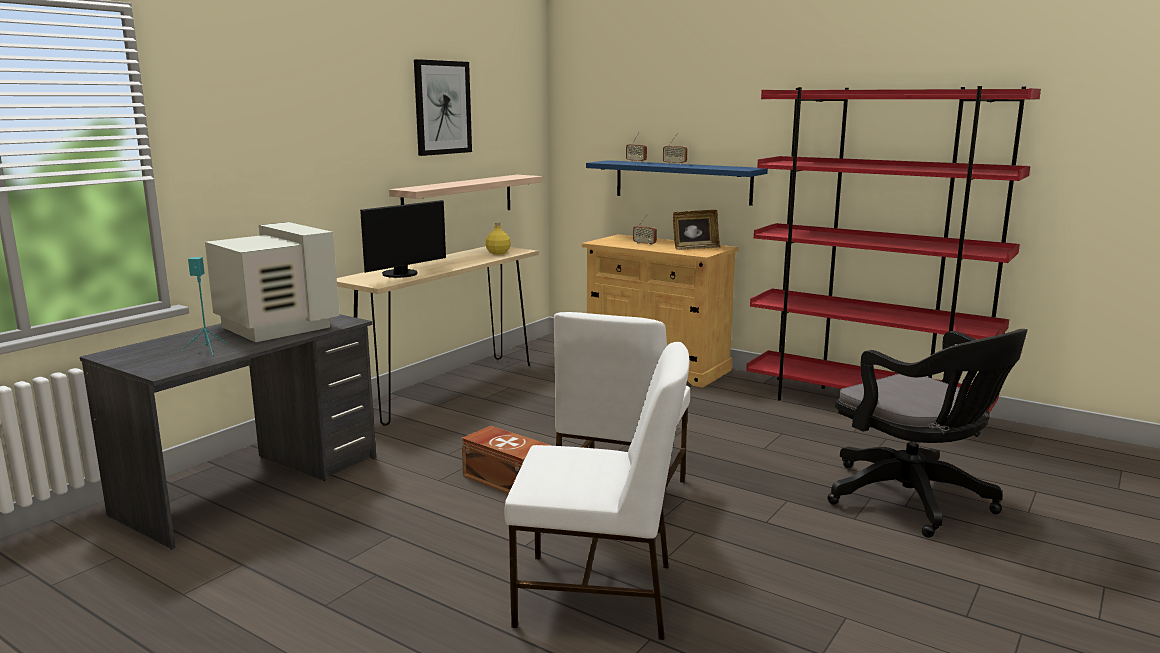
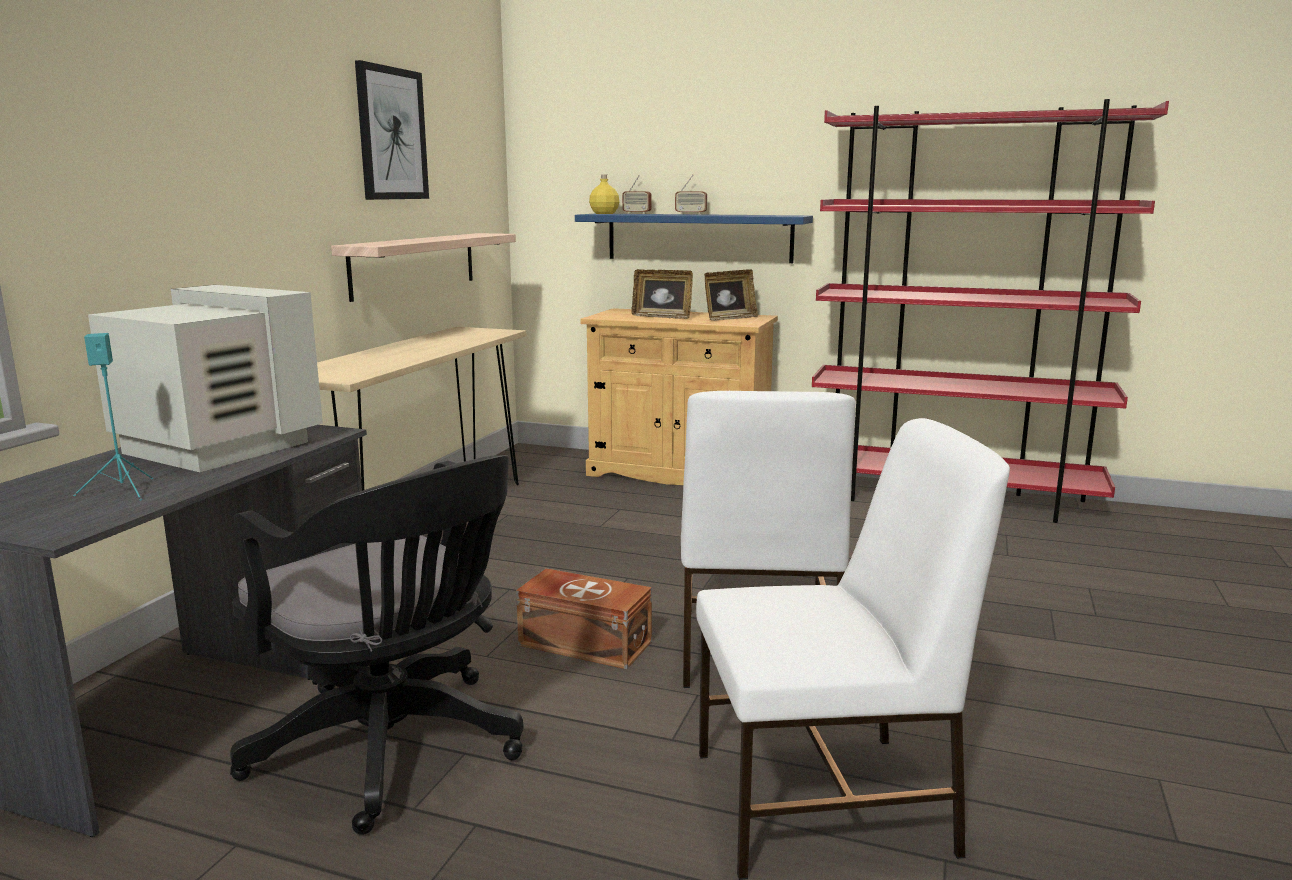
camera: 15 degrees left, 0 degrees up
(402, 274) = (369, 365): monitor -> none
(498, 253) = (476, 335): yellow bottle -> yellow bottle (604, 213)
(644, 244) = (662, 317): radio -> picture frame
(915, 501) = (1101, 608): black office chair -> black office chair (395, 750)

